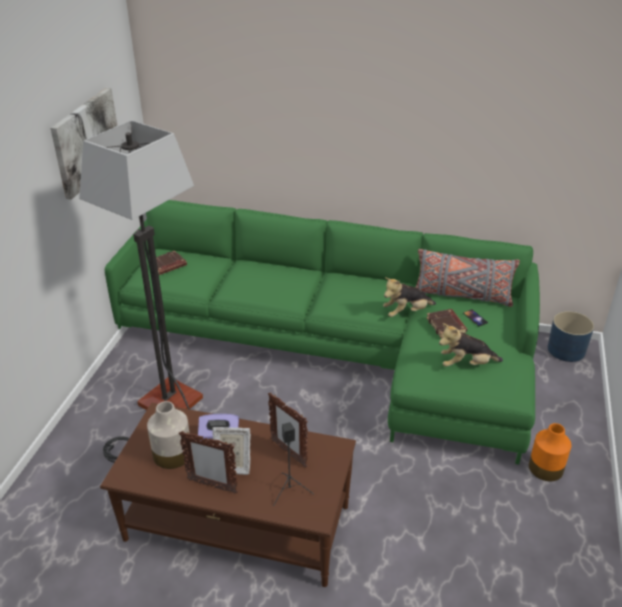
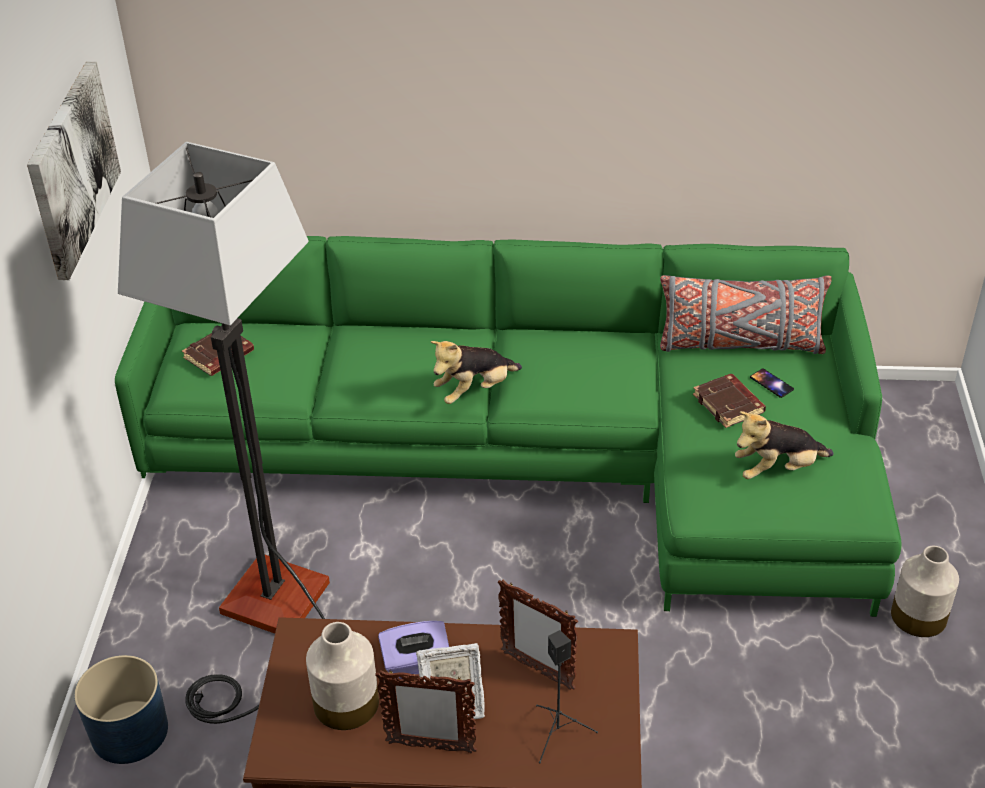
camera: 10 degrees left, 5 degrees up
(406, 312) = (656, 389): plush toy -> plush toy (474, 391)
(546, 468) = (919, 615): orange vase -> beige vase
(566, 350) = (908, 406): blue planter -> blue planter (130, 731)

